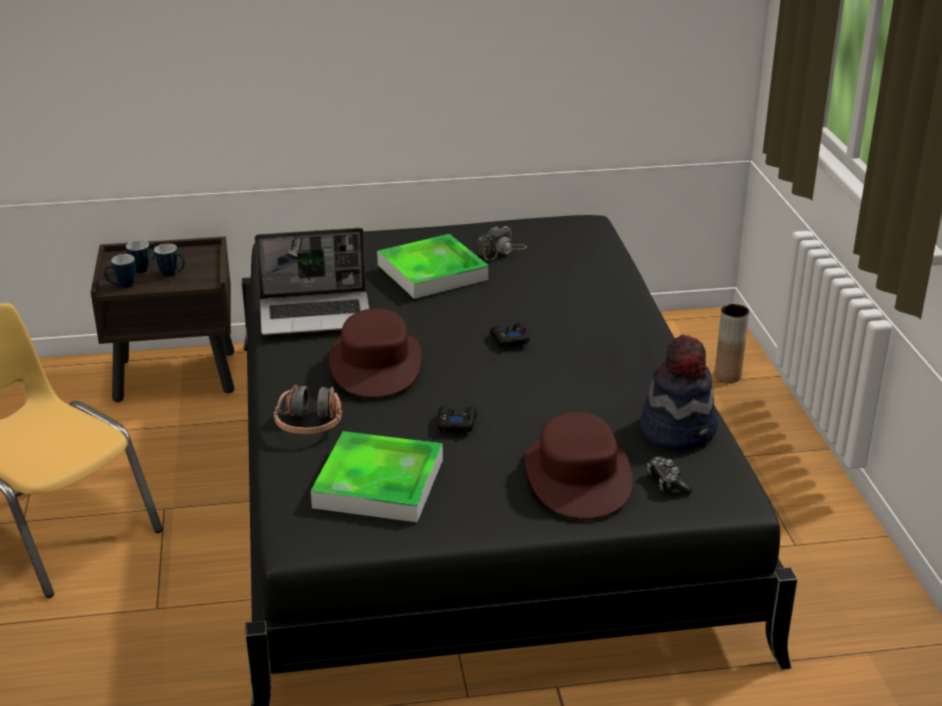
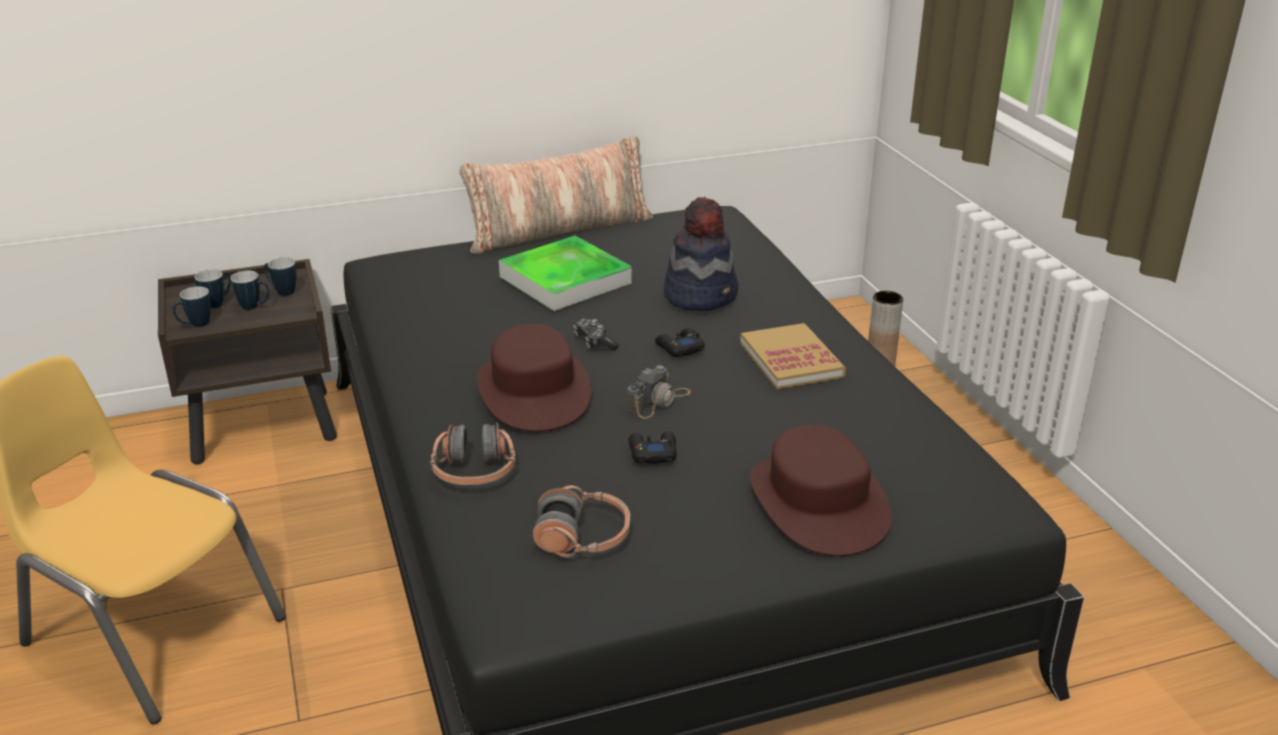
camera: 10 degrees left, 0 degrees up
(197, 263) = (282, 292): none -> mug
(317, 315) = (445, 339): laptop -> none
(379, 483) = (582, 537): tray -> headphones
(442, 228) = (559, 231): none -> pillow
(502, 250) = (636, 250): camera -> camera (658, 401)
(602, 358) = (791, 360): none -> book
(667, 482) = (923, 499): game controller -> game controller (594, 342)
(678, 430) = (910, 435): hat -> hat (701, 295)

